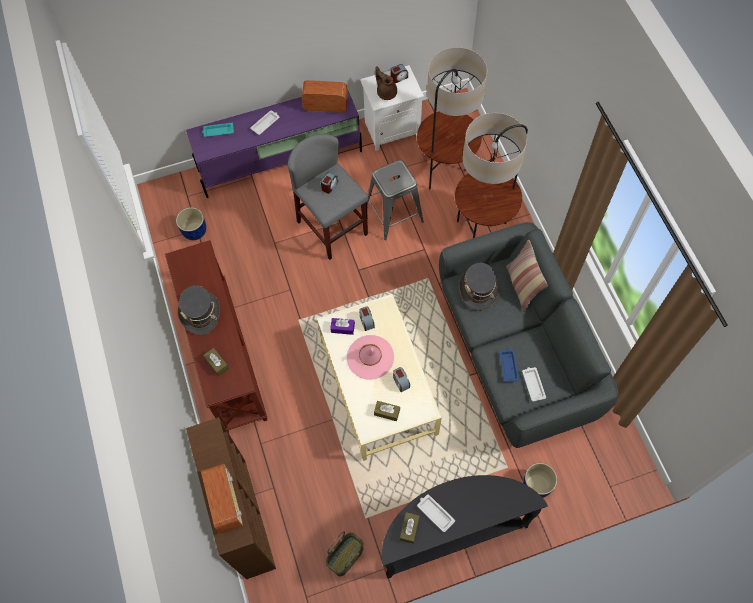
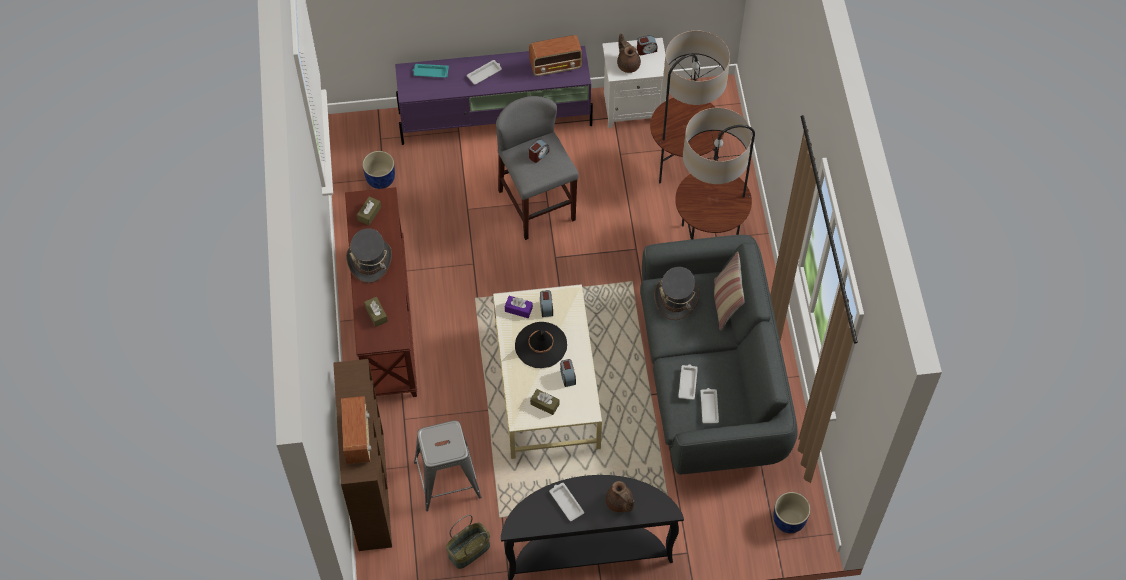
camera: 10 degrees right, 5 degrees down
(325, 105) = (556, 66): radio -> radio turned 150 degrees clockwise
(370, 357) = (541, 345): pink hat -> black hat
(394, 214) = (611, 204): grey stool -> grey stool (447, 479)
(409, 528) = (536, 511): brown tissue box -> brown tissue box (369, 213)
(484, 502) = (619, 503): none -> brown teapot
(508, 366) = (687, 383): blue tray -> white tray
(536, 484) = (694, 521): blue planter -> blue planter (788, 520)

